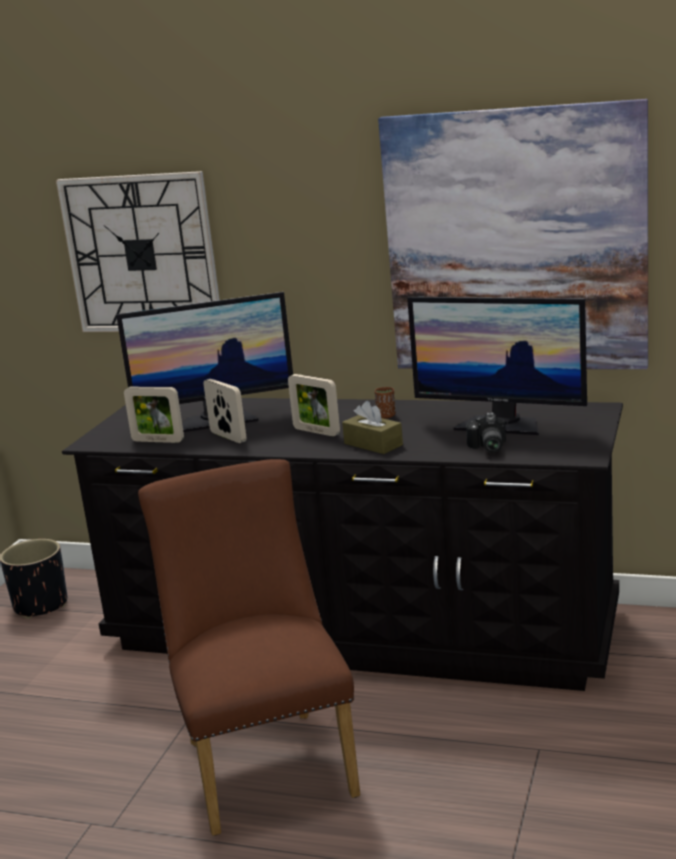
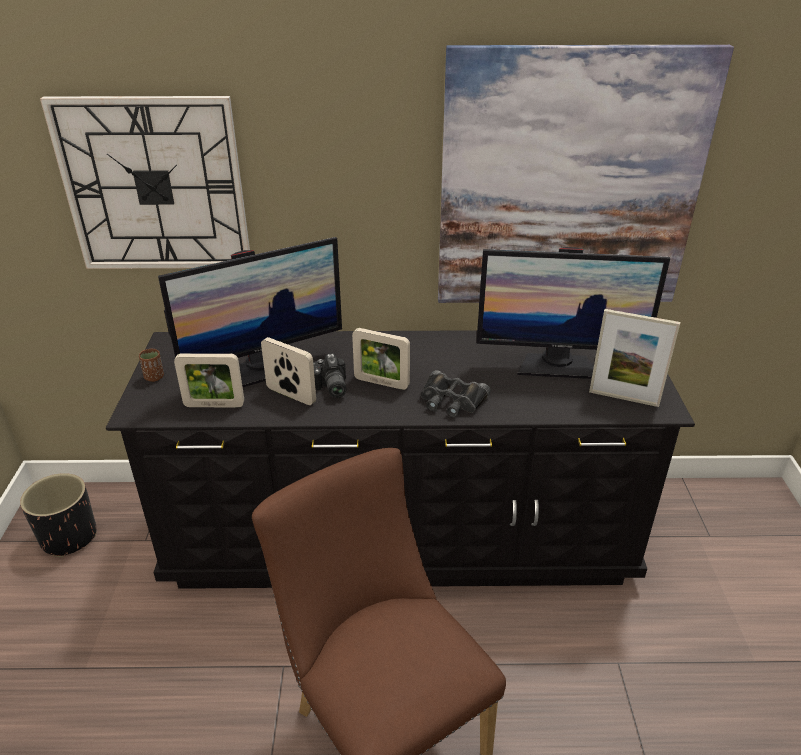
camera: 20 degrees left, 15 degrees up
(373, 444) = (451, 400): brown tissue box -> black binoculars
(386, 416) = (438, 355): brown cup -> brown cup (154, 377)
(487, 447) = (566, 400): camera -> camera (329, 388)
(548, 448) = (623, 398): none -> picture frame

